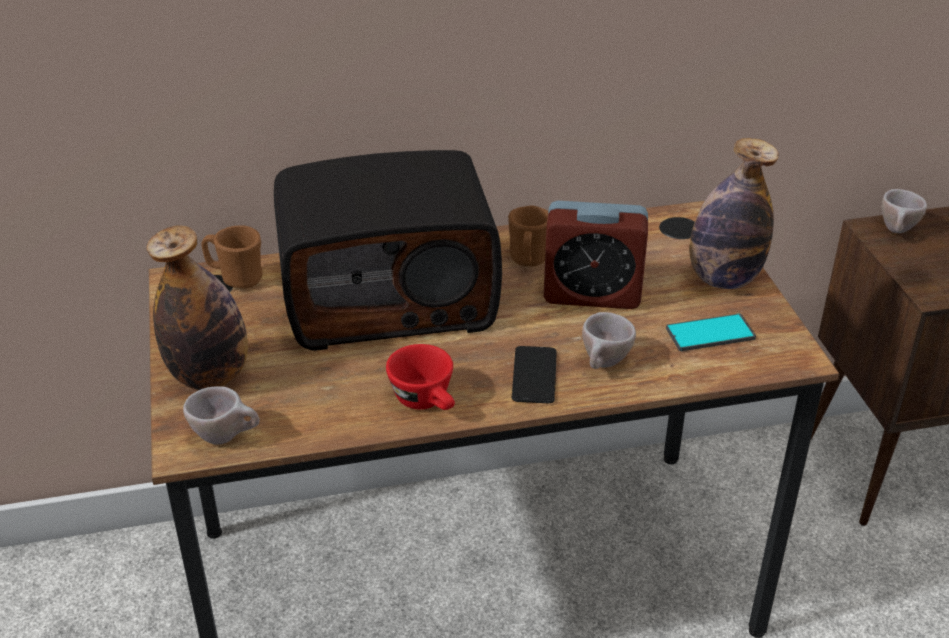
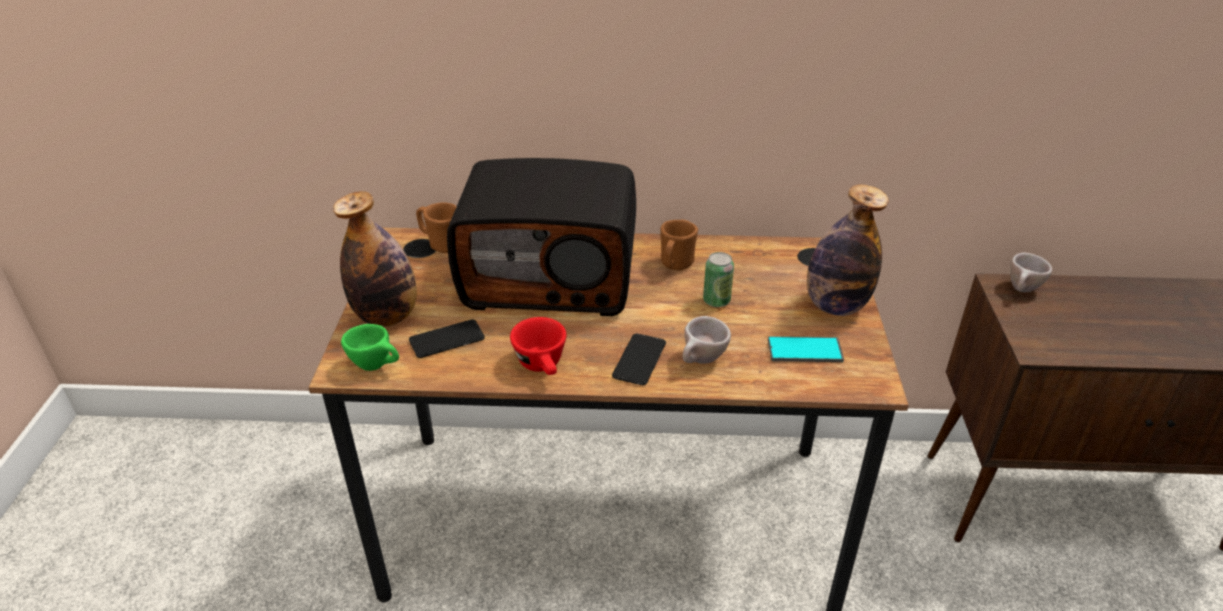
camera: 15 degrees right, 0 degrees up
(226, 437) = (377, 365): beige cup -> green cup
(298, 391) = (447, 340): none -> phone
(592, 294) = (716, 301): alarm clock -> can

